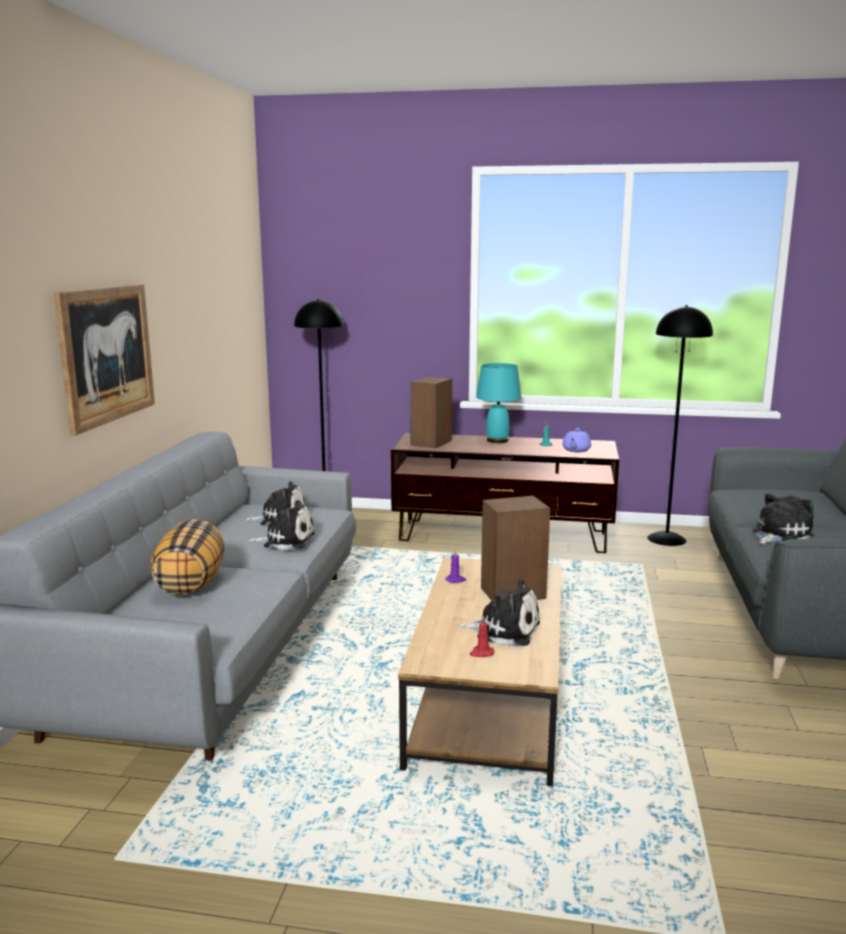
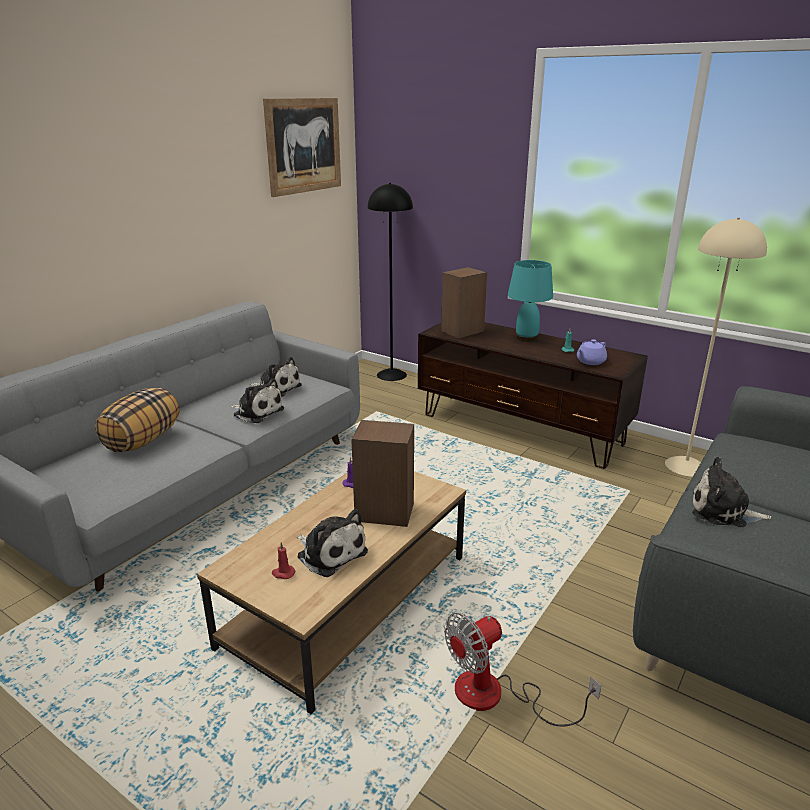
camera: 25 degrees right, 10 degrees up
(107, 354) = (121, 237): picture -> picture (303, 145)
(666, 539) = (685, 466): black floor lamp -> beige floor lamp
(687, 727) = (496, 696): none -> fan
(779, 535) = (723, 511): plush toy -> plush toy turned 150 degrees counterclockwise

